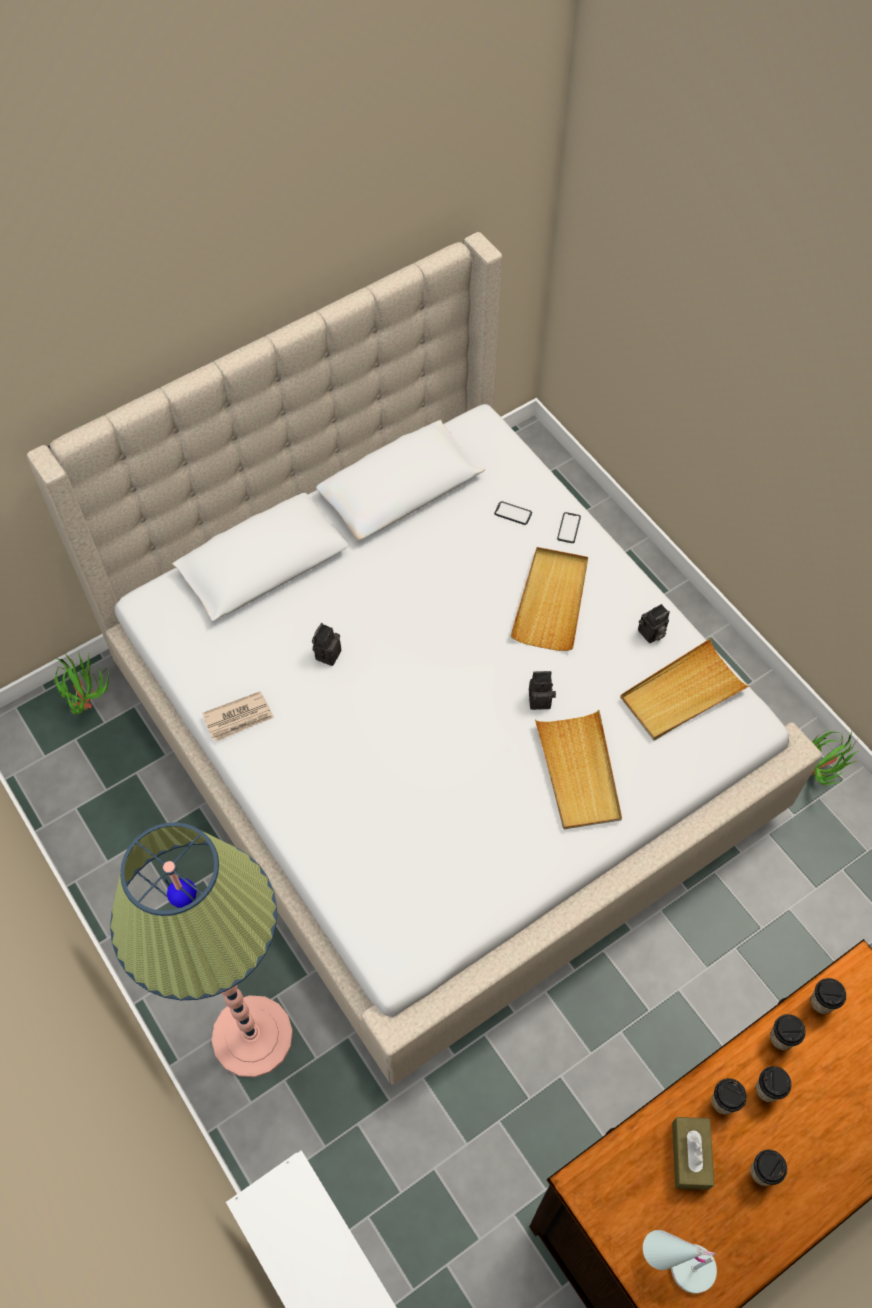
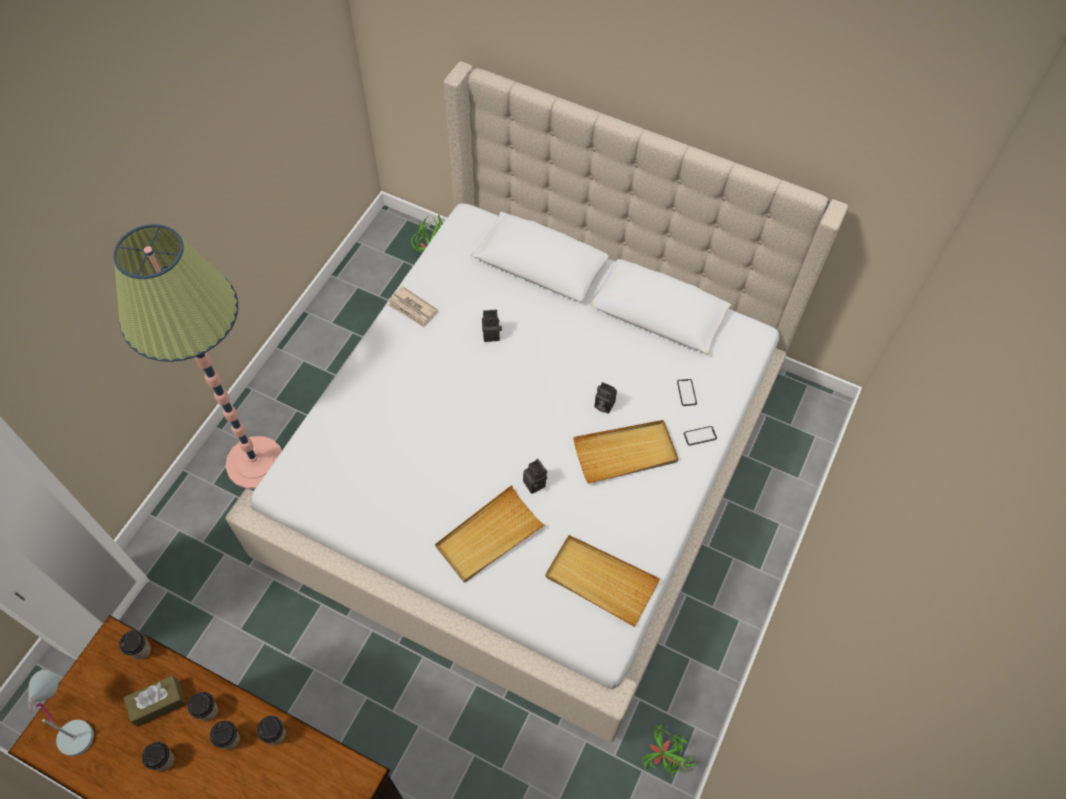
camera: 60 degrees right, 0 degrees up
(651, 634) = (641, 536): camera -> camera (603, 405)
(822, 1002) = (318, 755): cup -> cup (141, 650)

